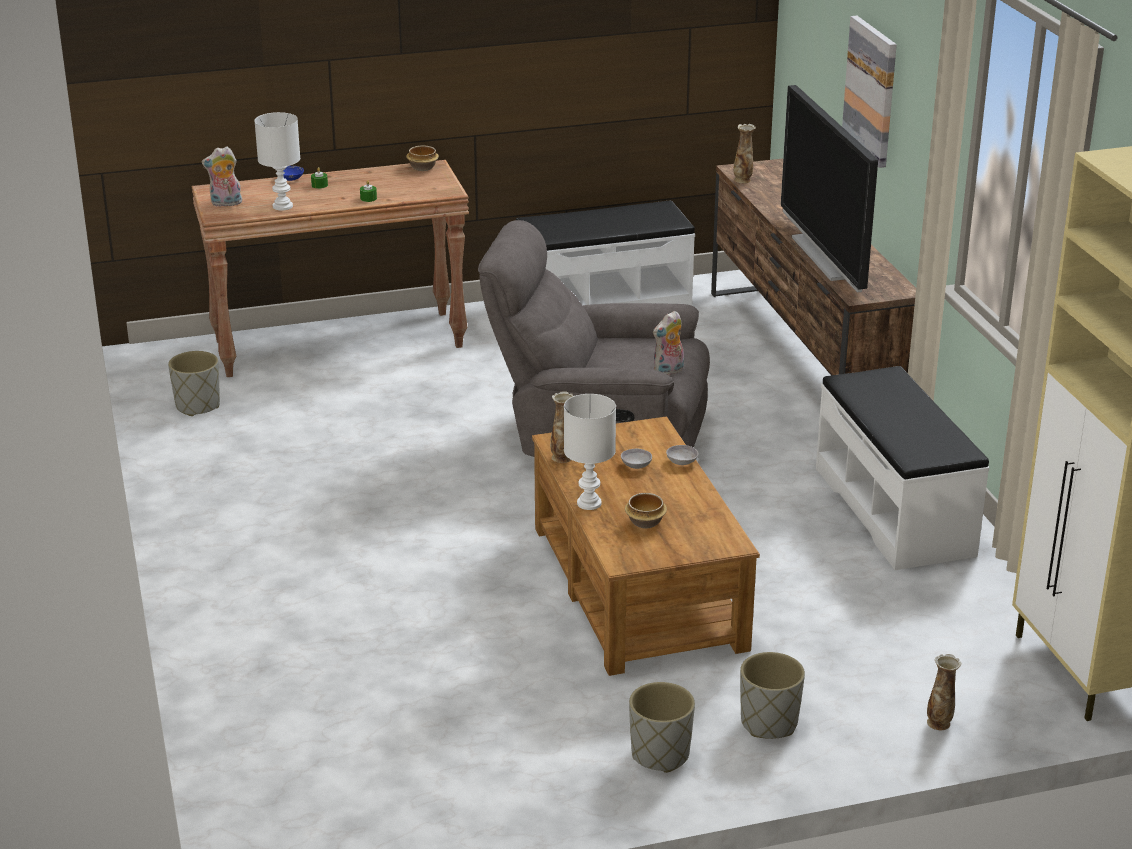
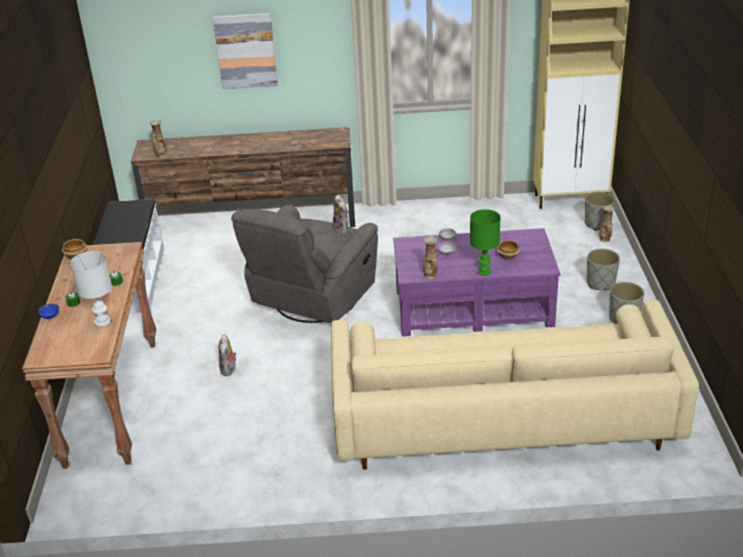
camera: 75 degrees left, 5 degrees up
(198, 406) = (168, 481): grey planter -> grey planter (597, 224)
(225, 204) = (76, 349): plush toy -> plush toy (229, 370)
(349, 638) = (502, 418): none -> beige sofa
(589, 503) = (483, 271): white table lamp -> green table lamp
(638, 586) = (472, 307): brown coffee table -> purple coffee table
(826, 257) = (286, 145): television -> none
(895, 511) = (423, 220): white bench -> none

